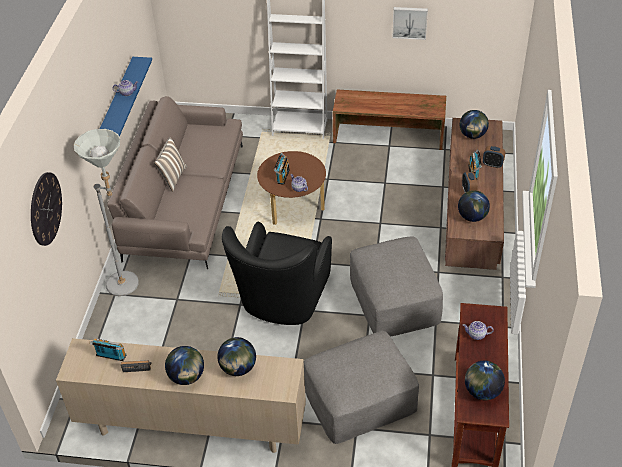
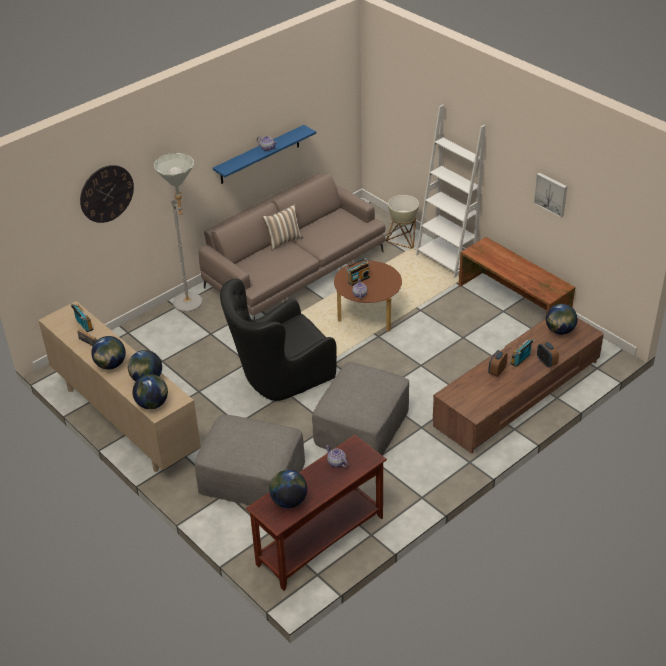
camera: 40 degrees right, 5 degrees down
(247, 129) = (403, 240): none -> planter
(472, 217) = (474, 391): globe -> globe (152, 404)

